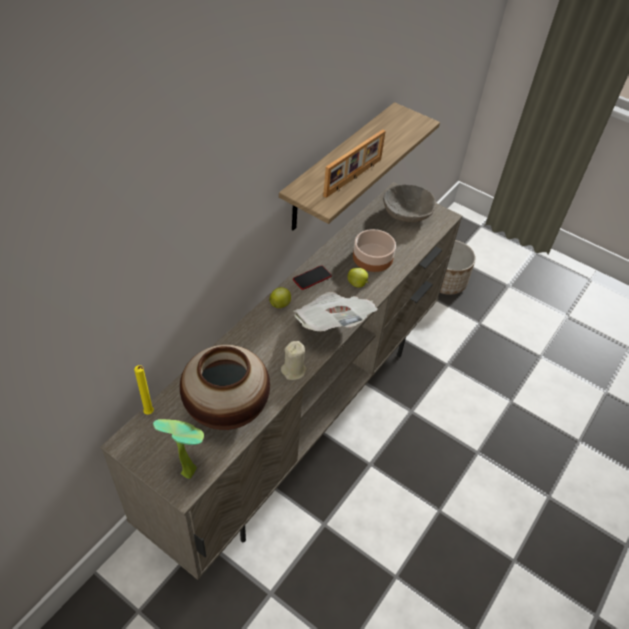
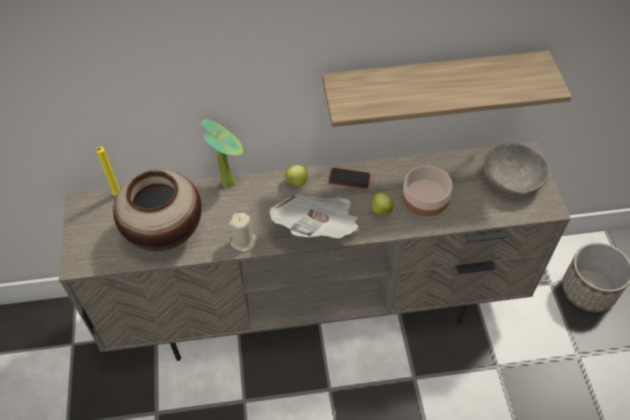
camera: 50 degrees right, 5 degrees up
(188, 468) = (94, 252): potted plant -> potted plant (230, 180)
(354, 178) = (403, 100): picture frame -> none

